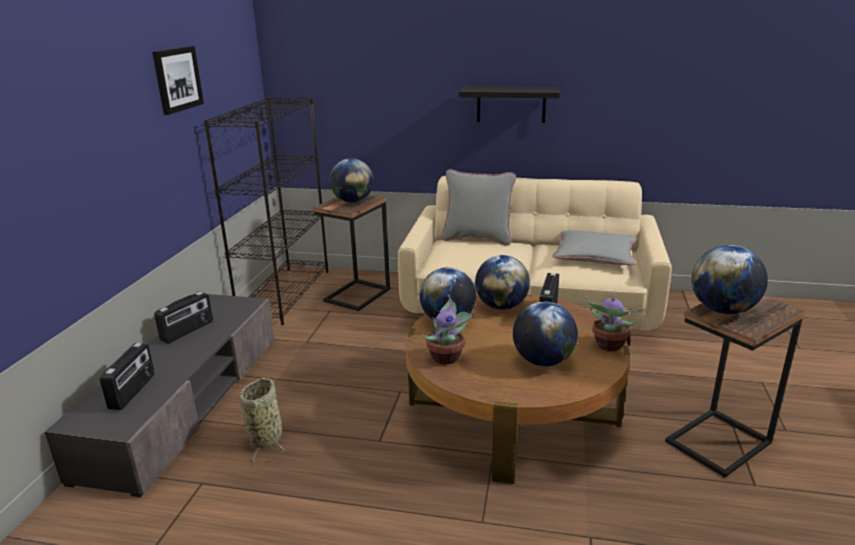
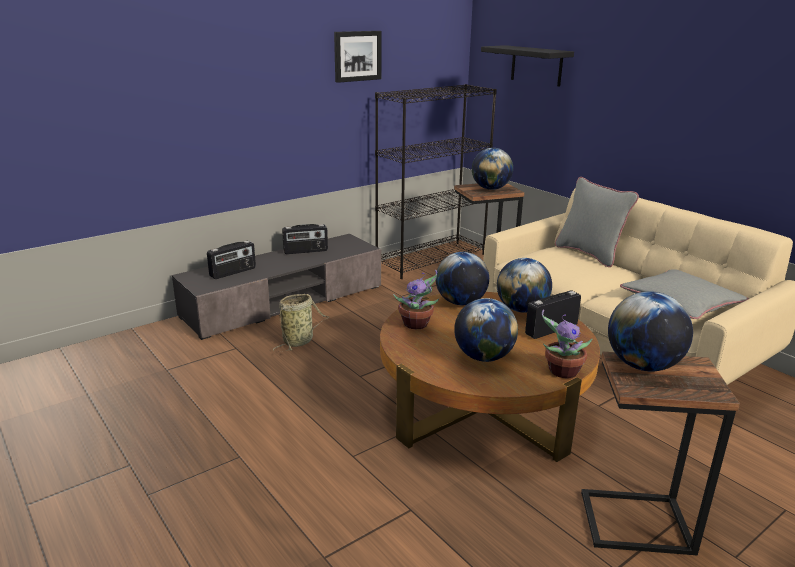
camera: 40 degrees right, 0 degrees up
(511, 104) = (668, 121): black shelf -> black shelf (536, 65)

